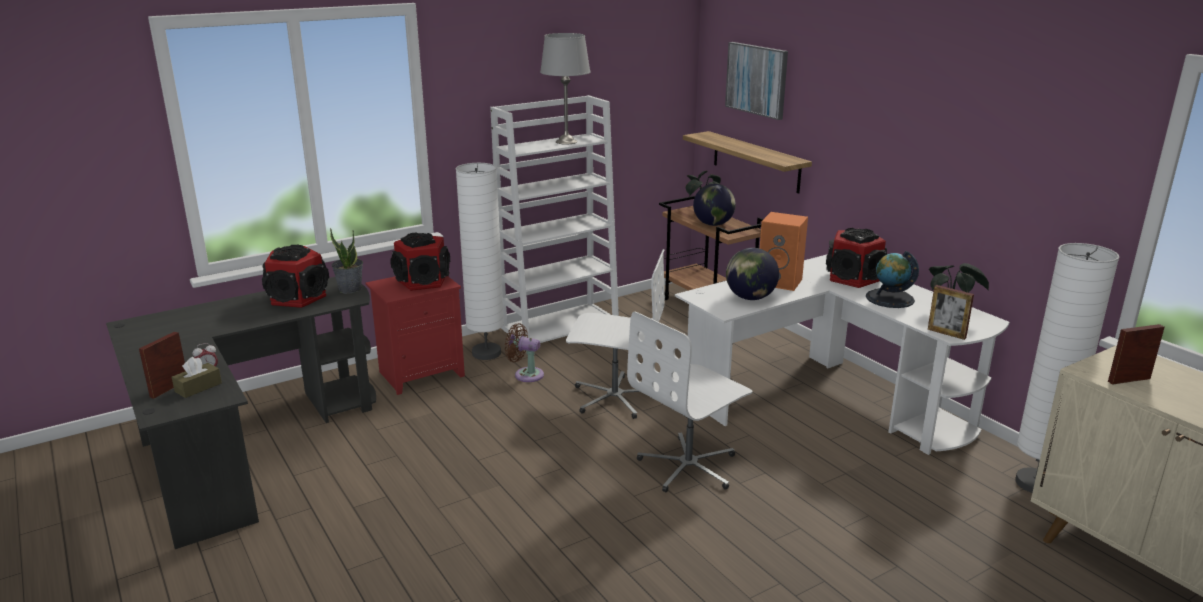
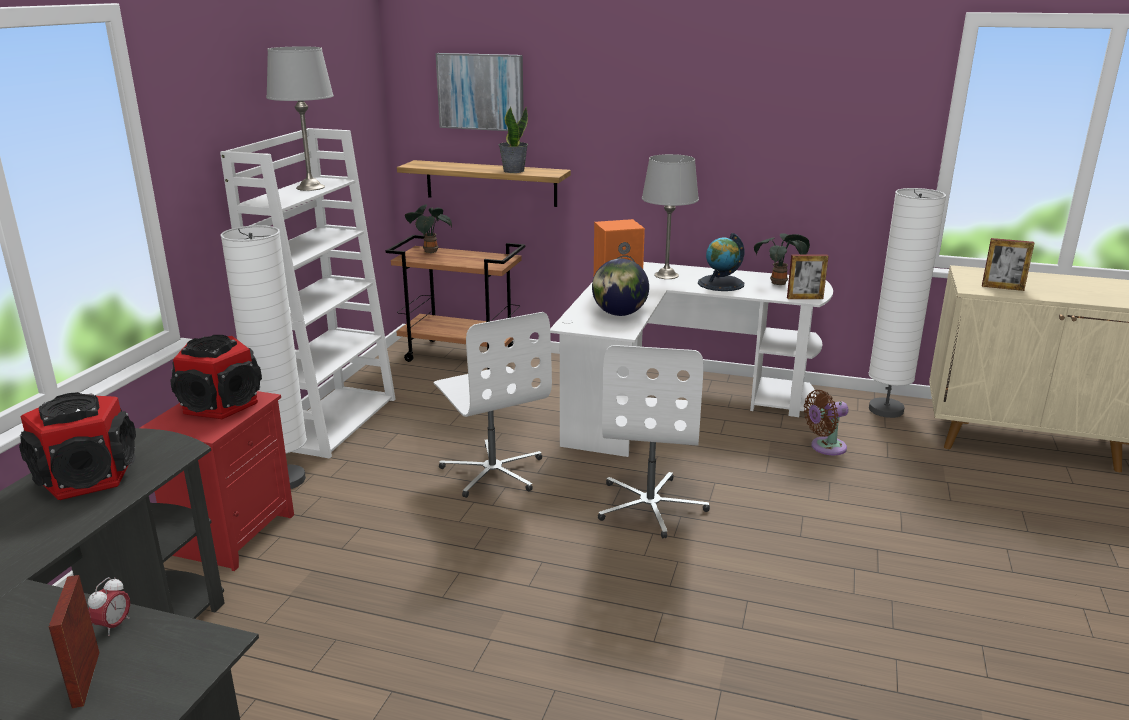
camera: 40 degrees left, 0 degrees up
(198, 387) = (139, 654): brown tissue box -> none
(350, 289) = (152, 440): potted plant -> potted plant (513, 171)
(526, 374) = (366, 485): brown fan -> brown fan (825, 447)
(614, 397) = (493, 471): white office chair -> white office chair turned 90 degrees clockwise
(713, 224) = (463, 260): globe -> none
(853, 278) = (666, 275): speaker -> grey table lamp
(1129, 380) = (1002, 288): picture frame -> picture frame turned 105 degrees counterclockwise

